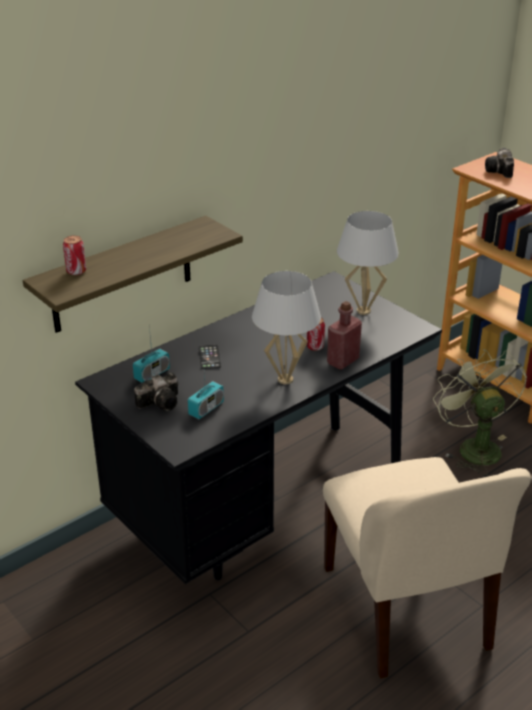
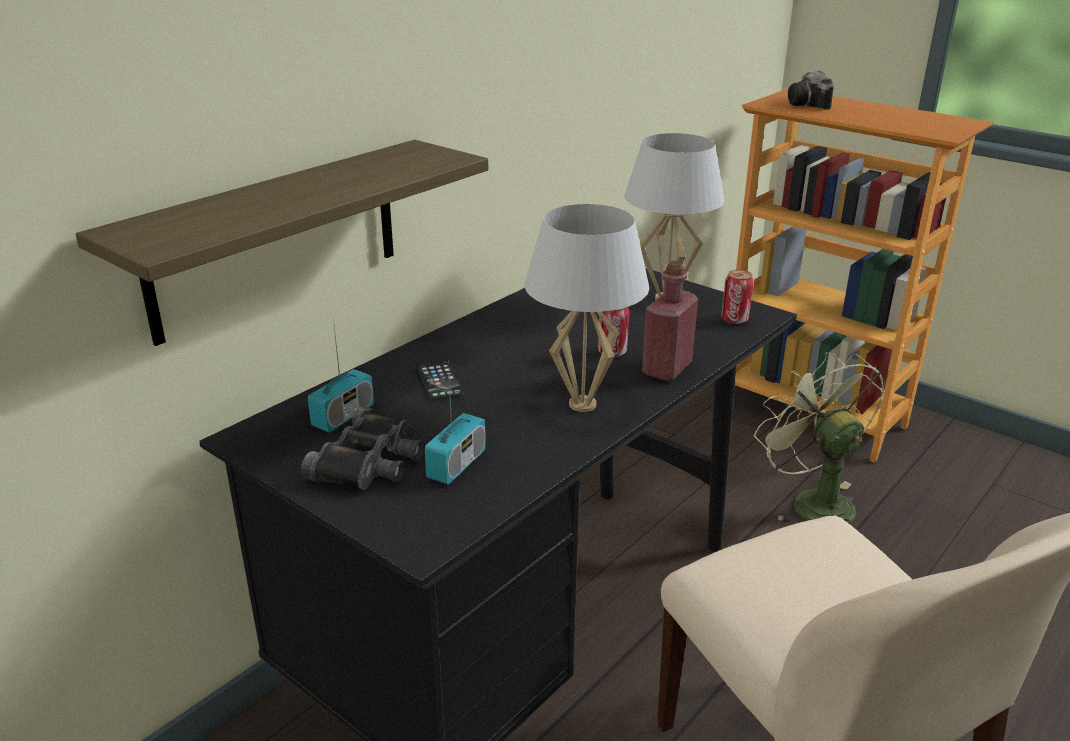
camera: 10 degrees left, 5 degrees down
(76, 271) = (188, 215): can -> can (734, 319)
(162, 402) = (371, 461): camera -> black binoculars

